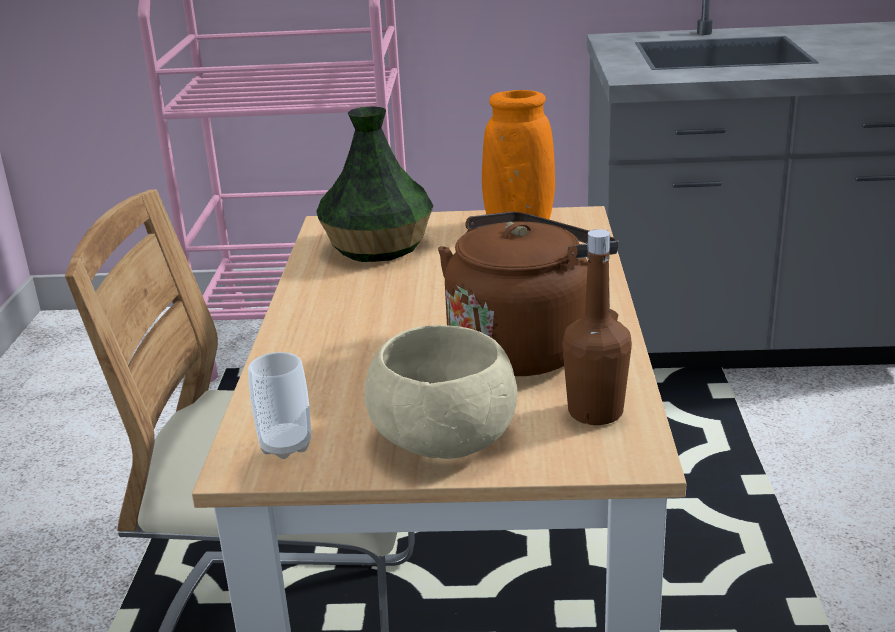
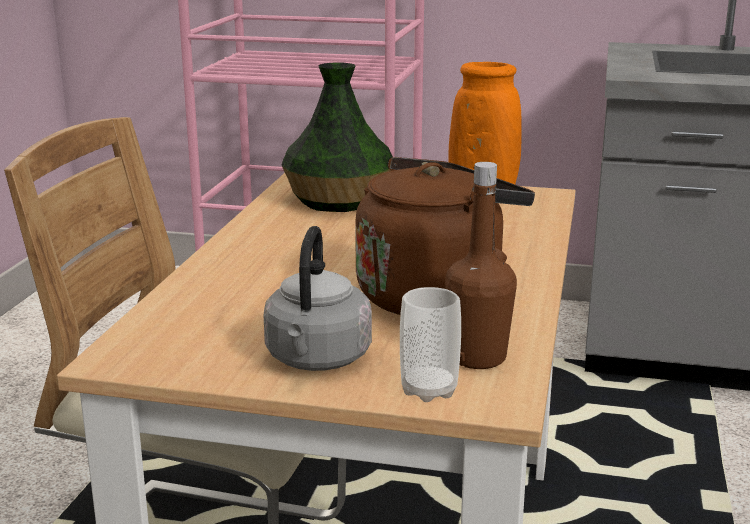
camera: 10 degrees right, 5 degrees down
(286, 446) = (163, 348): cup -> cup (429, 390)
(445, 437) = (317, 360): beige bowl -> grey kettle

